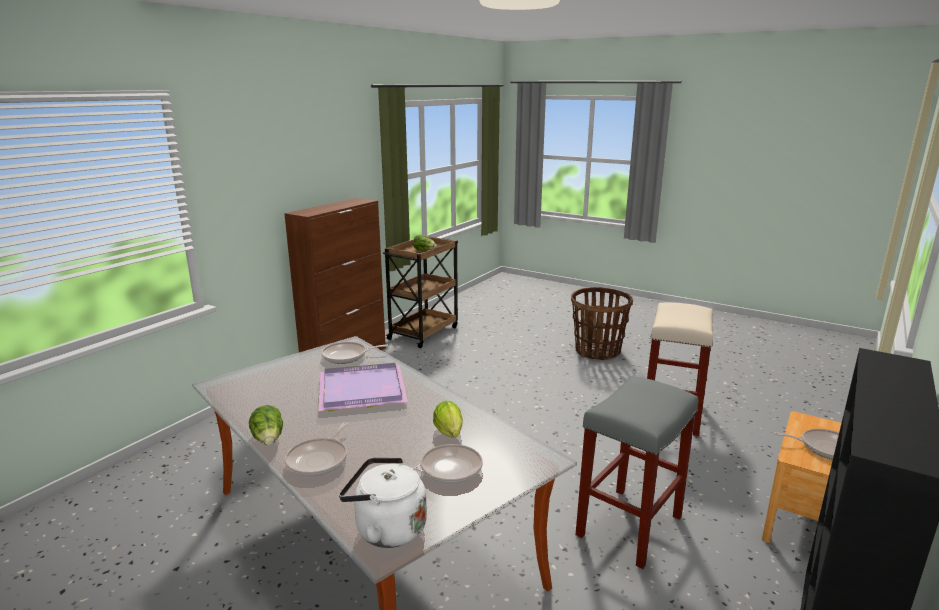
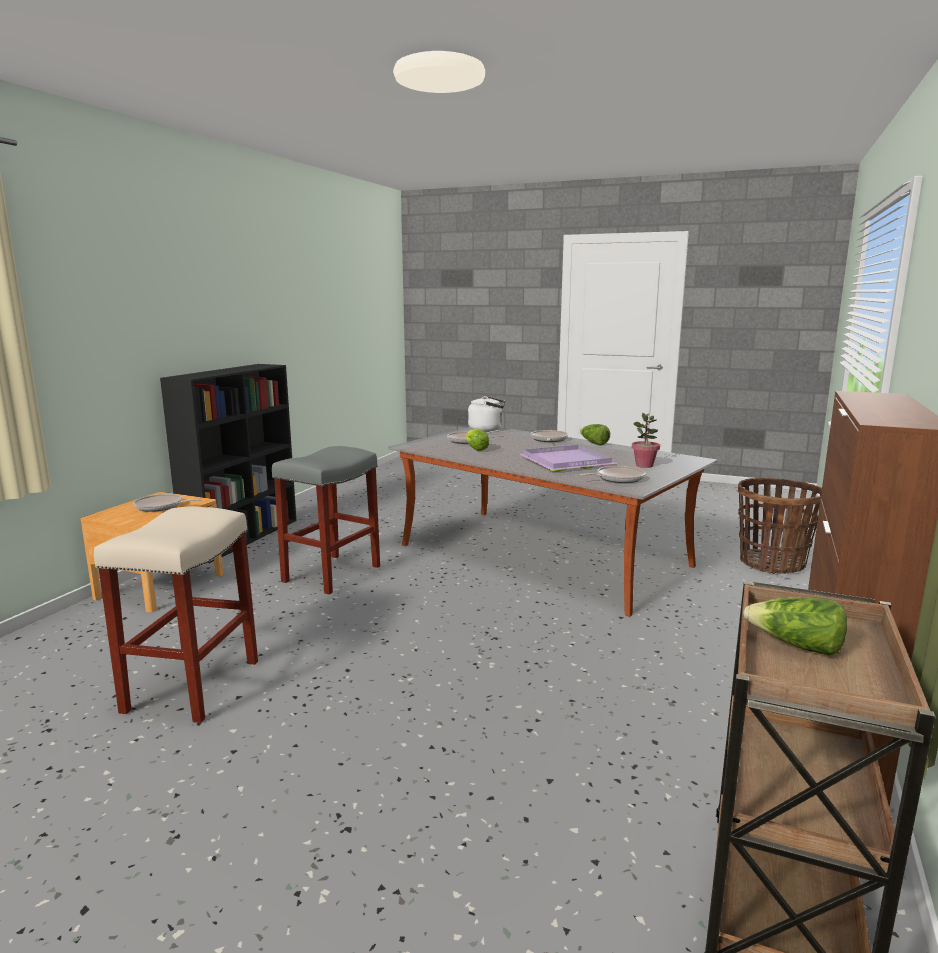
camera: 170 degrees right, 5 degrees down
(290, 375) = (644, 465): none -> potted plant
(597, 351) = (228, 868): basket -> basket (772, 563)

